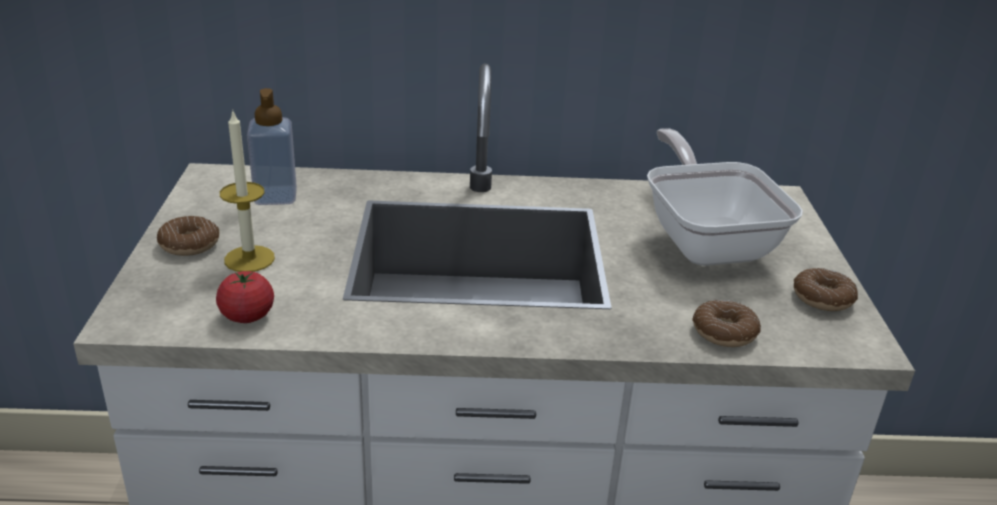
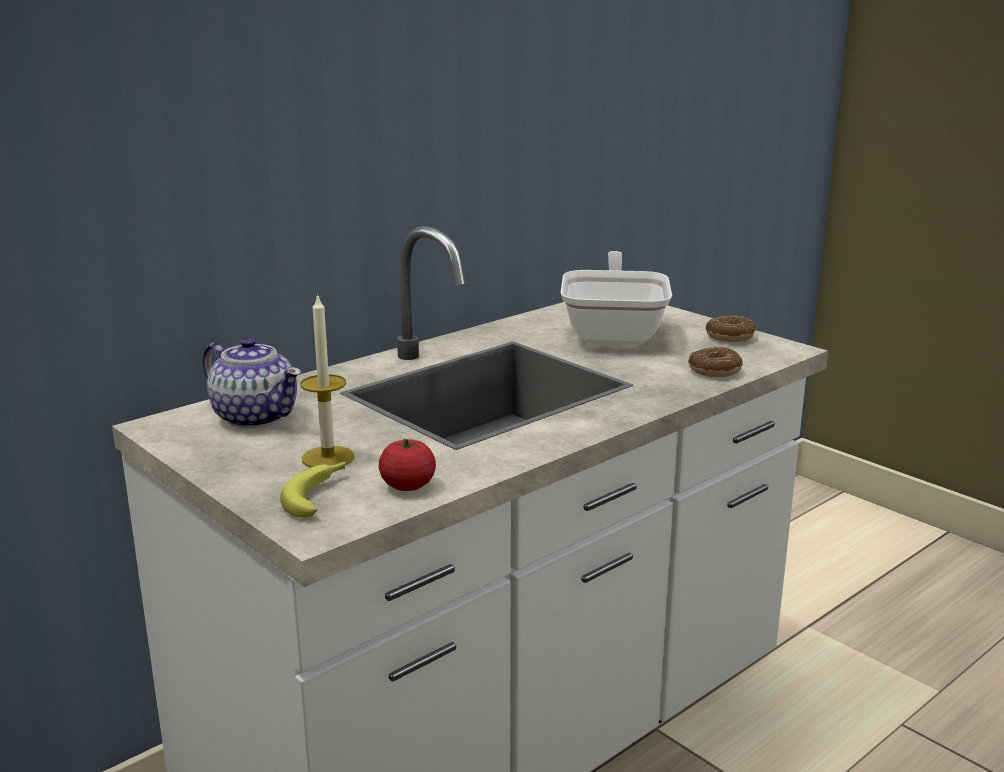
camera: 40 degrees left, 10 degrees down
(183, 291) = (319, 495): none -> banana
(189, 244) = (253, 470): donut -> none
(275, 196) = (255, 416): soap dispenser -> teapot
(706, 240) = (615, 332): frying pan -> frying pan turned 60 degrees clockwise

